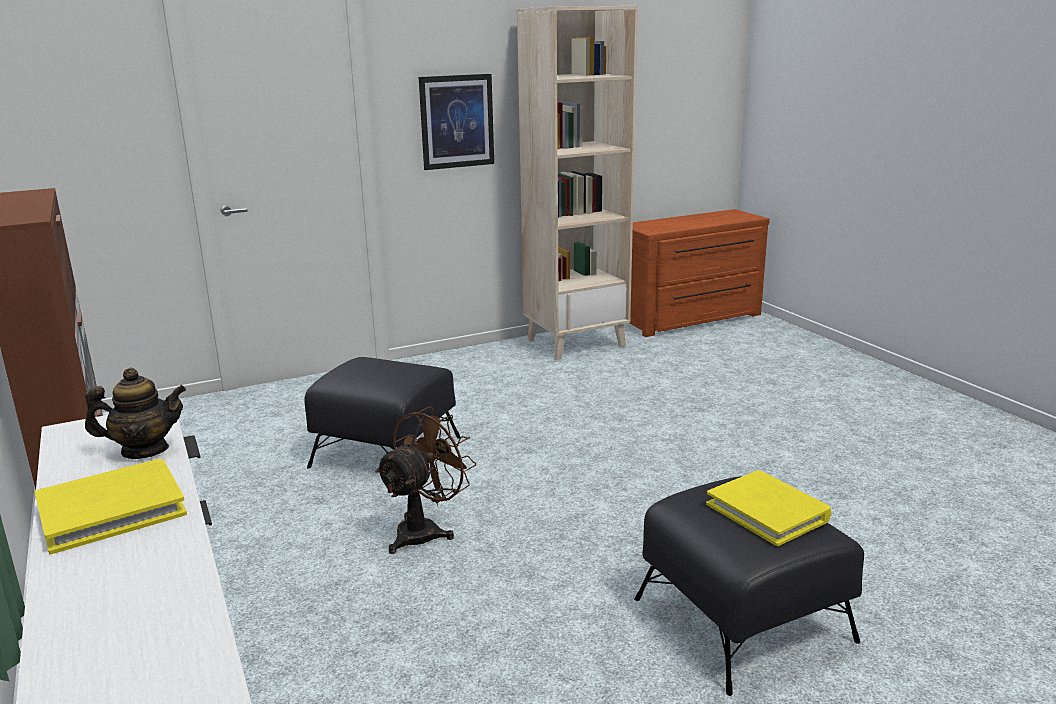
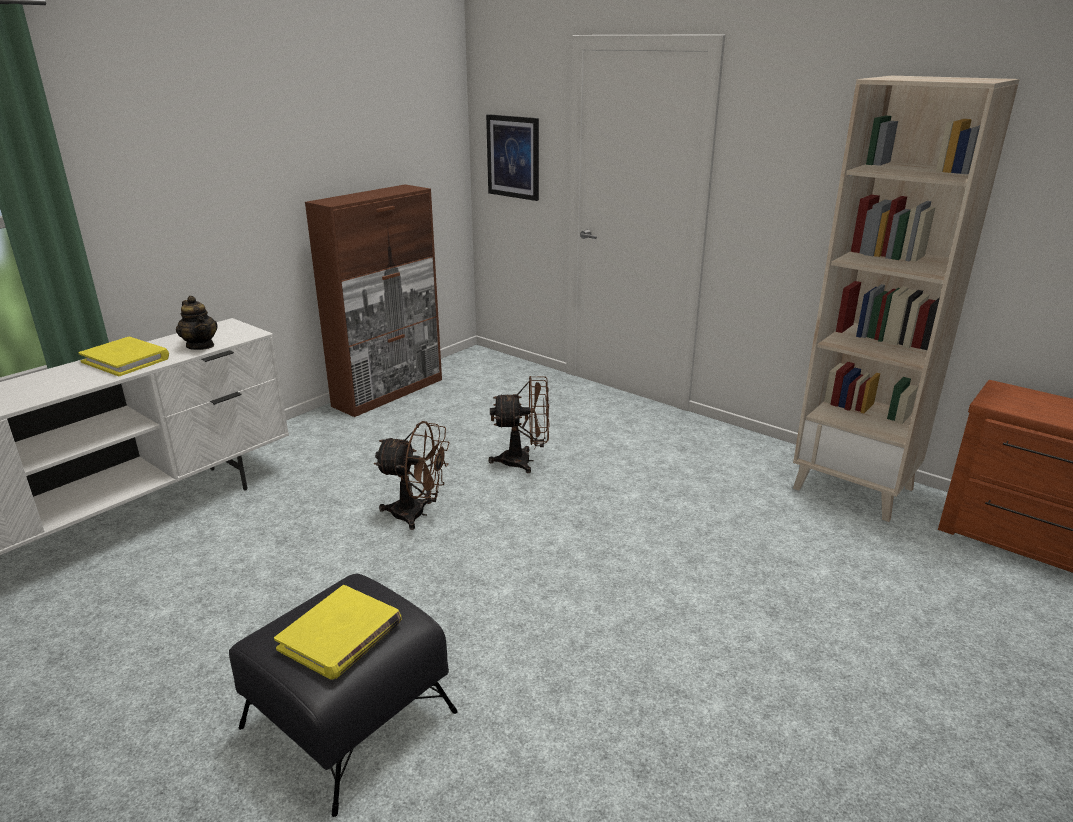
camera: 65 degrees right, 5 degrees up
(385, 451) = (524, 461): black ottoman -> brown fan
(456, 121) = (797, 199): picture -> picture (513, 157)

